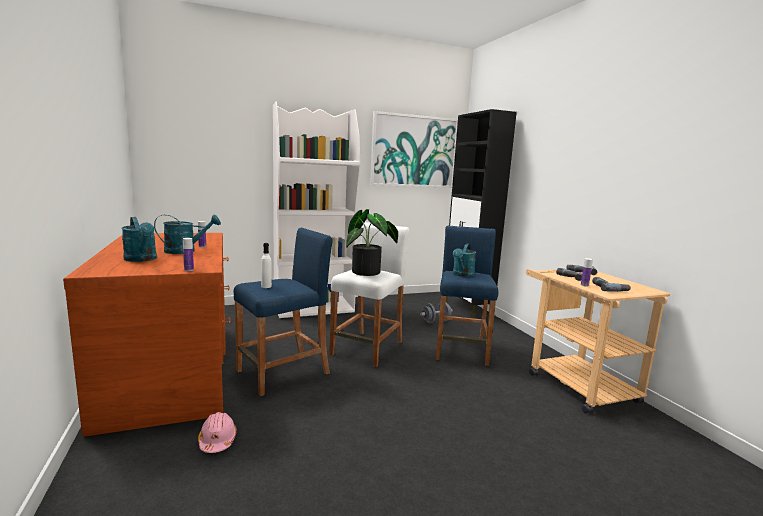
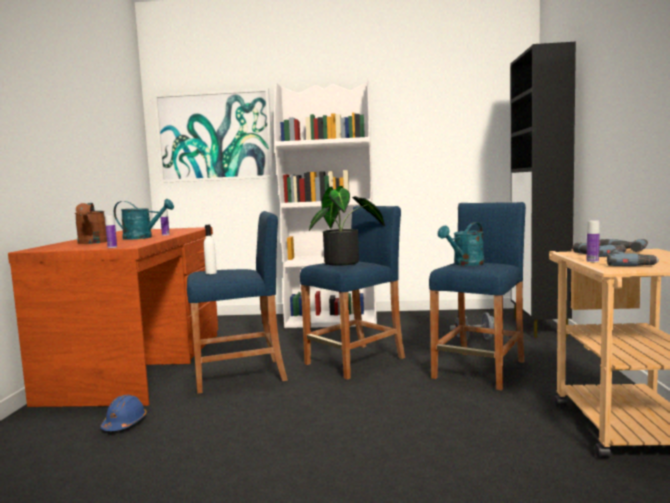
camera: 25 degrees right, 5 degrees down
(142, 259) = (92, 243): turquoise watering can -> brown watering can
(217, 440) = (124, 424): pink hard hat -> blue hard hat
(368, 348) = (355, 361): white stool -> blue stool
(414, 151) = (461, 120): picture -> picture (215, 136)

